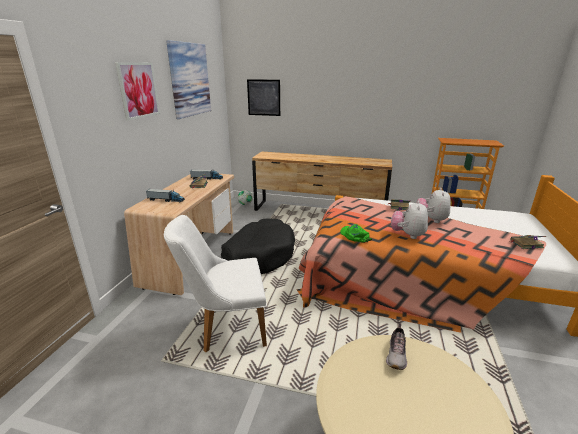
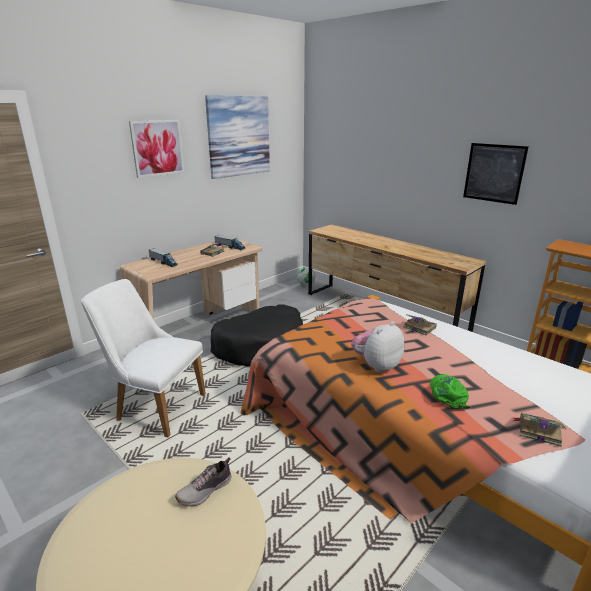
camera: 30 degrees right, 0 degrees up
(264, 97) = (339, 159): picture -> picture (494, 173)
(354, 236) = (310, 347): green cap -> green cap (448, 393)
(431, 220) = (437, 355): plush toy -> none

